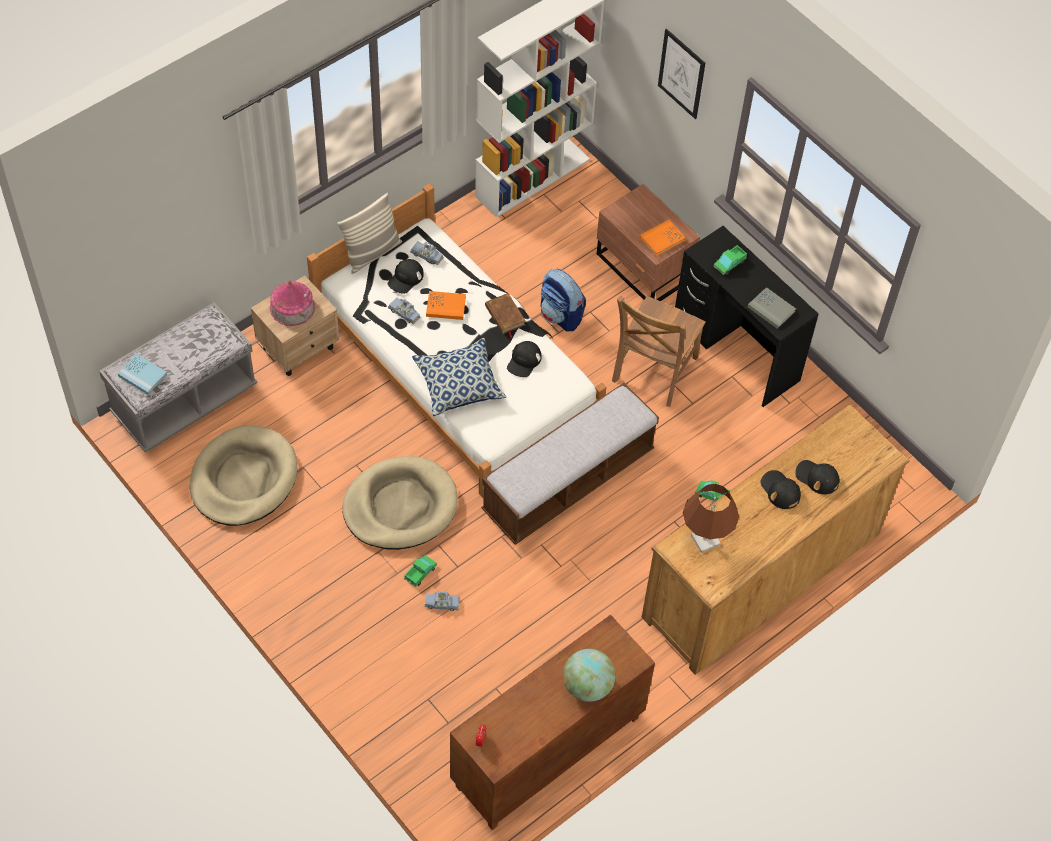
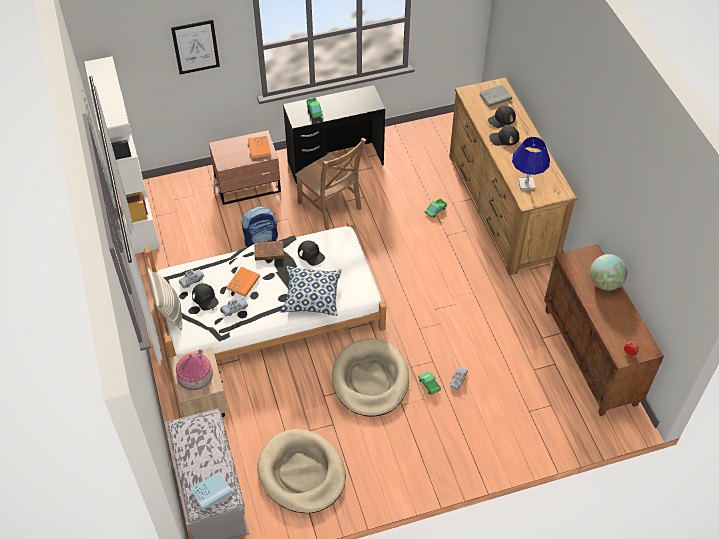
camera: 65 degrees left, 5 degrees down
(568, 481) = (393, 279): bench -> none
(705, 539) = (526, 184): brown table lamp -> blue table lamp
(771, 309) = (360, 104): grey book -> grey book (495, 97)

